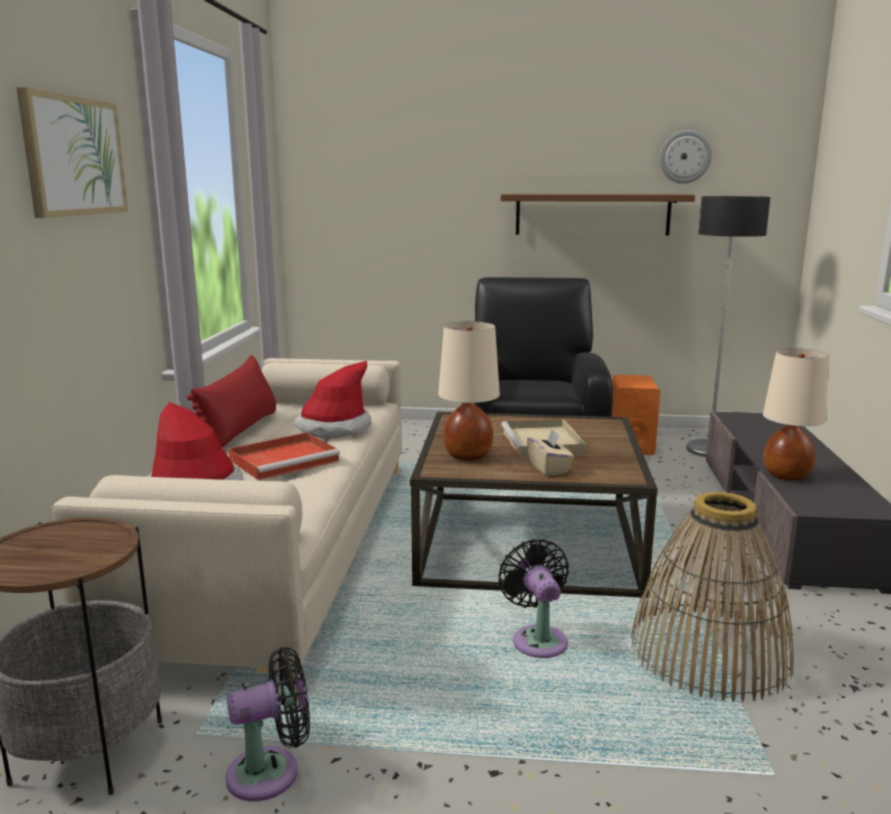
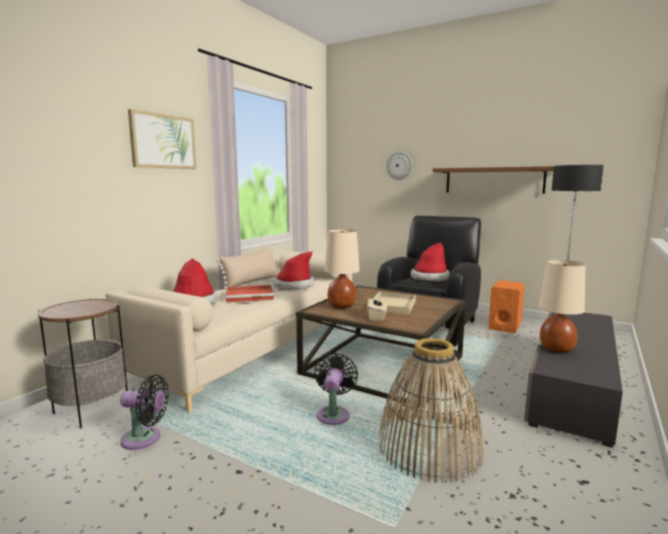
camera: 25 degrees right, 5 degrees down
(240, 430) = (251, 282): red pillow -> beige pillow
(536, 384) = (429, 277): none -> hat
(685, 157) = (556, 143): wall clock -> wall clock (399, 165)

